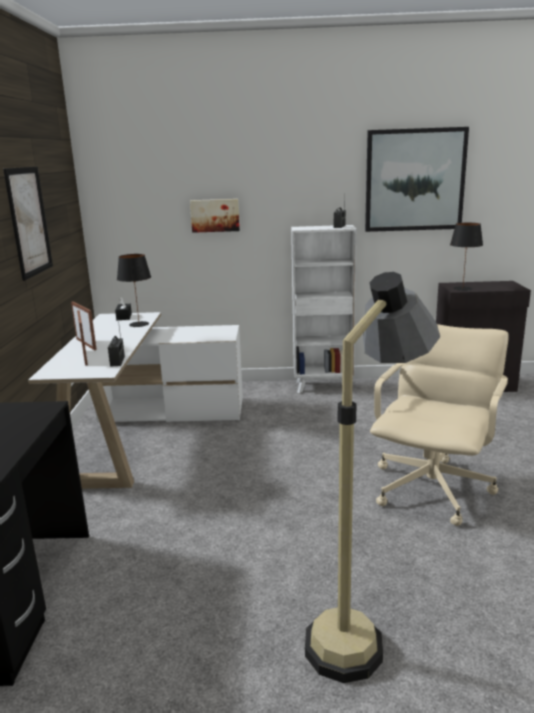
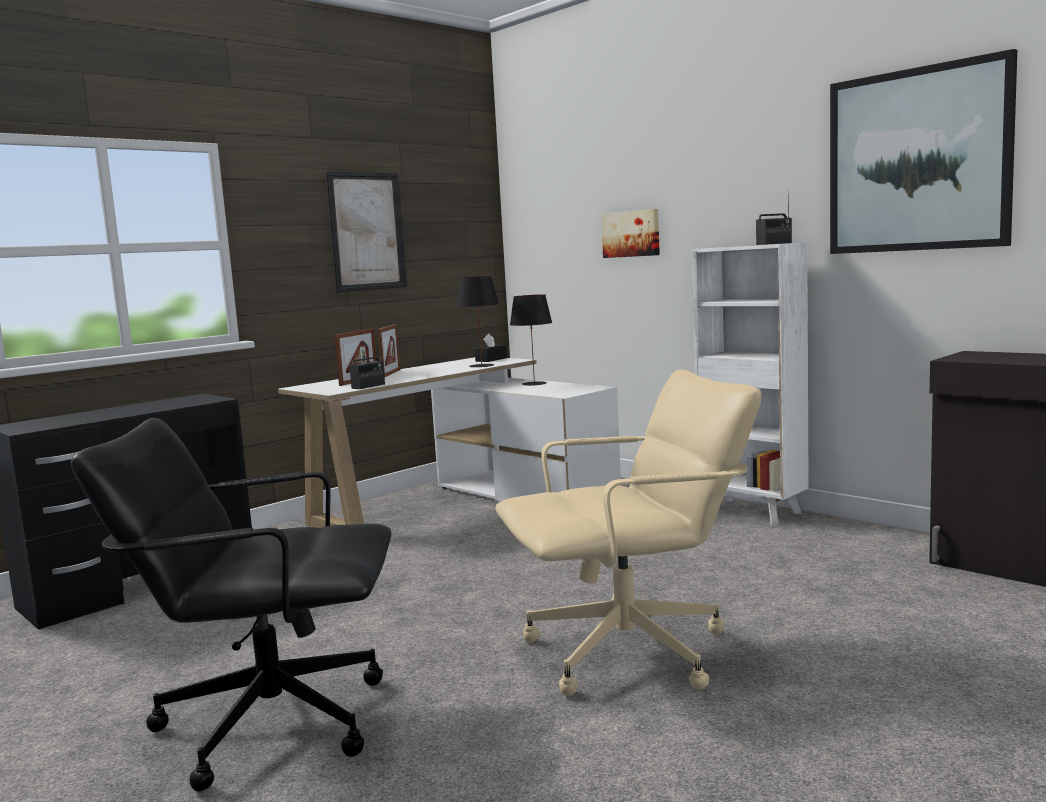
camera: 45 degrees right, 10 degrees down
(364, 627) = (270, 721): floor lamp -> black office chair
(462, 288) = (972, 358): black table lamp -> black table lamp (533, 383)

